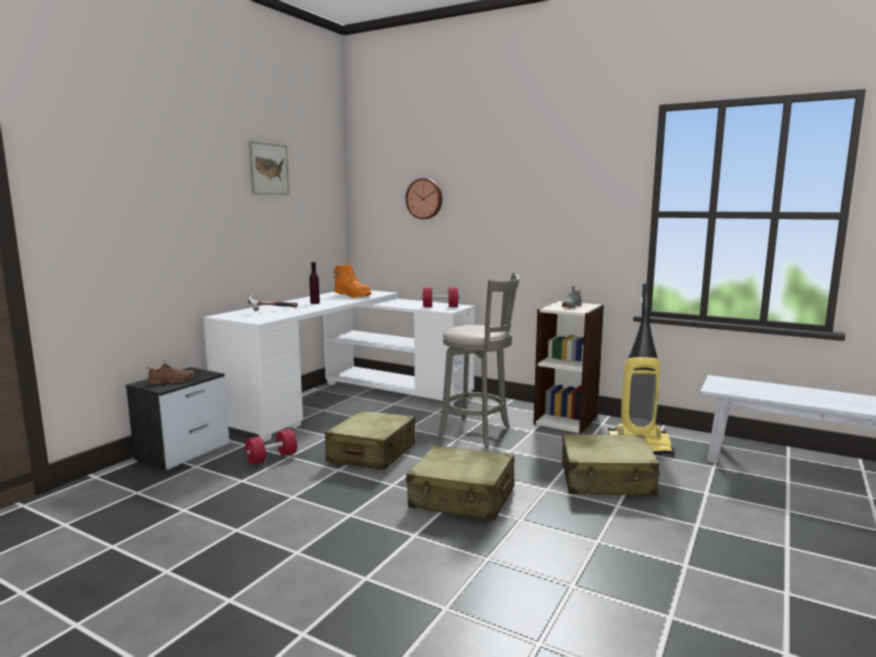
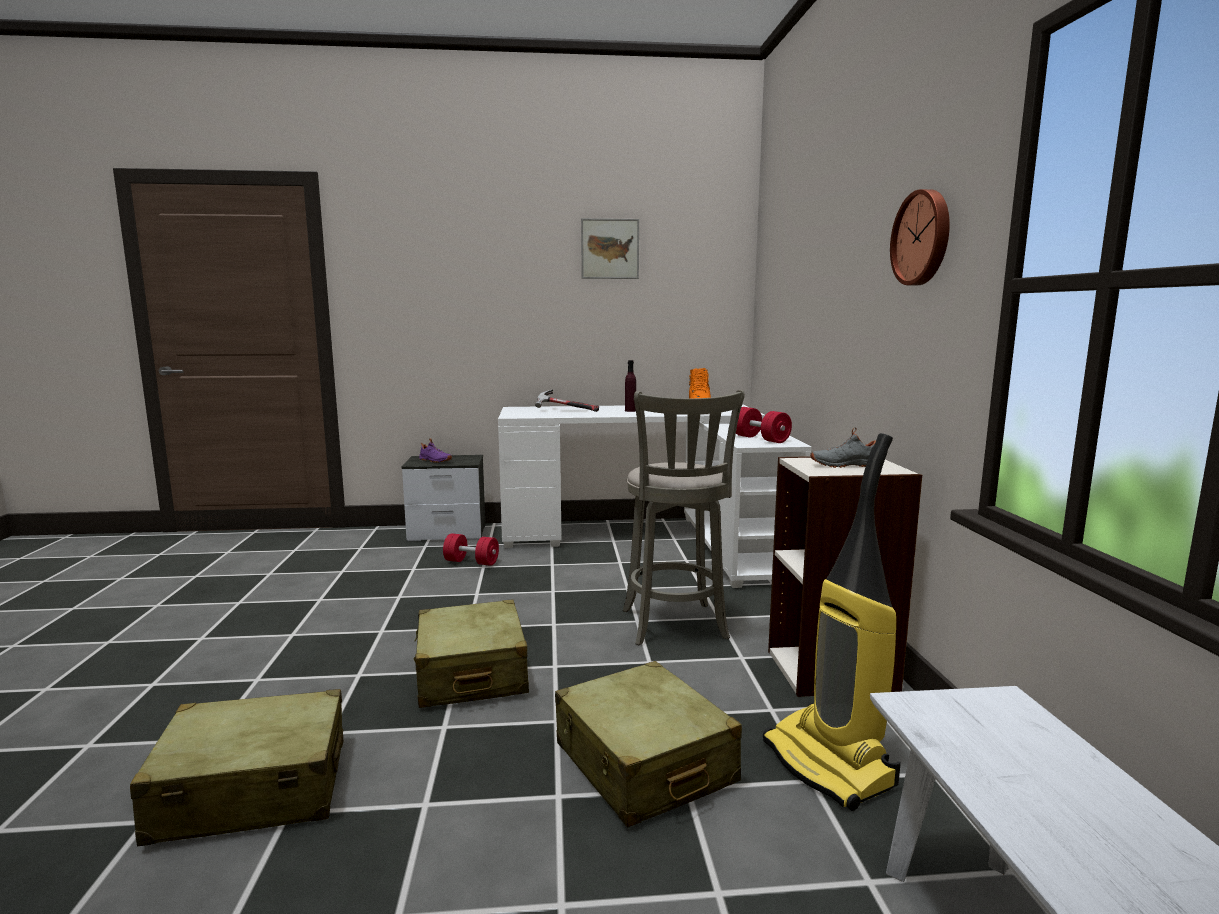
camera: 55 degrees right, 0 degrees up
(171, 381) = (434, 461): brown shoe -> purple shoe
(371, 454) = (533, 594): beige suitcase -> beige suitcase (252, 790)
(425, 198) = (795, 278): wall clock -> wall clock (923, 238)

